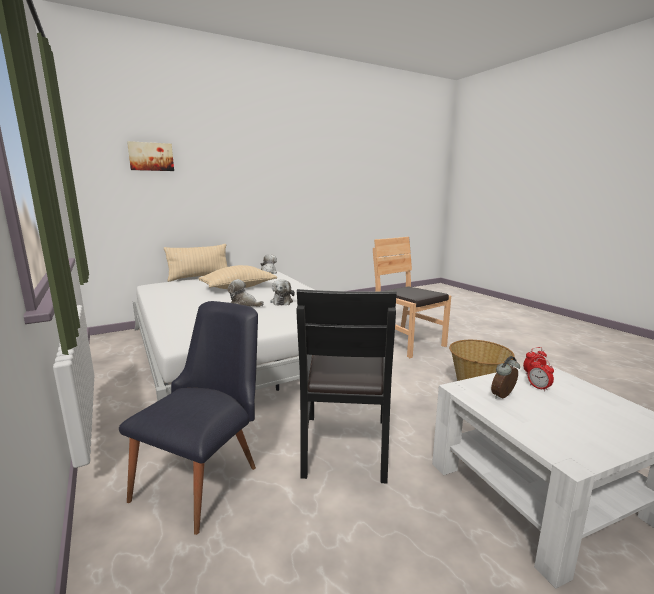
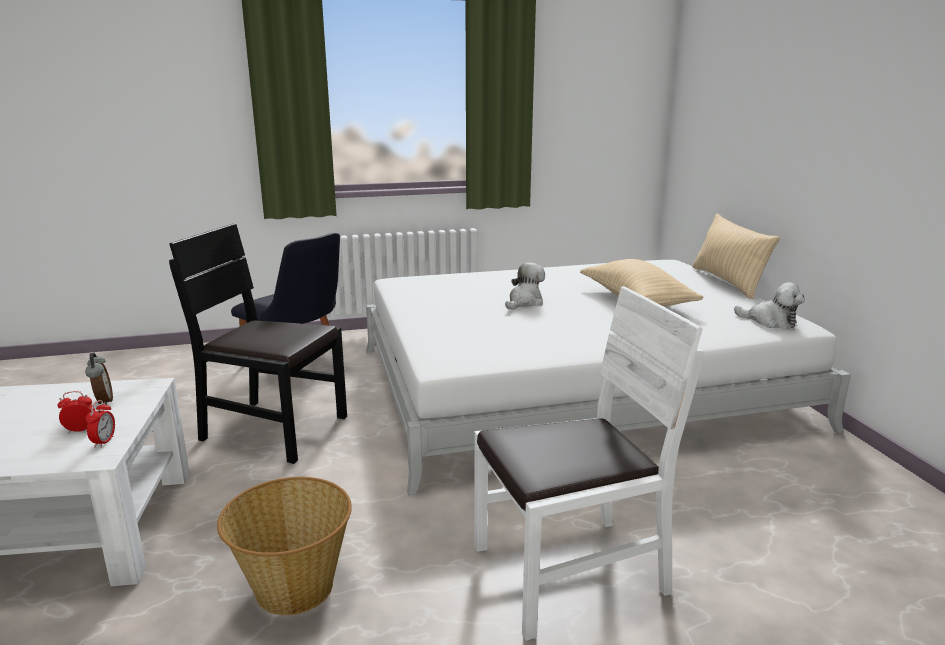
camera: 105 degrees right, 5 degrees up
(151, 156) = (739, 59): picture -> none
(282, 301) = (538, 324): plush toy -> none
(407, 342) = (569, 572): brown chair -> white chair

